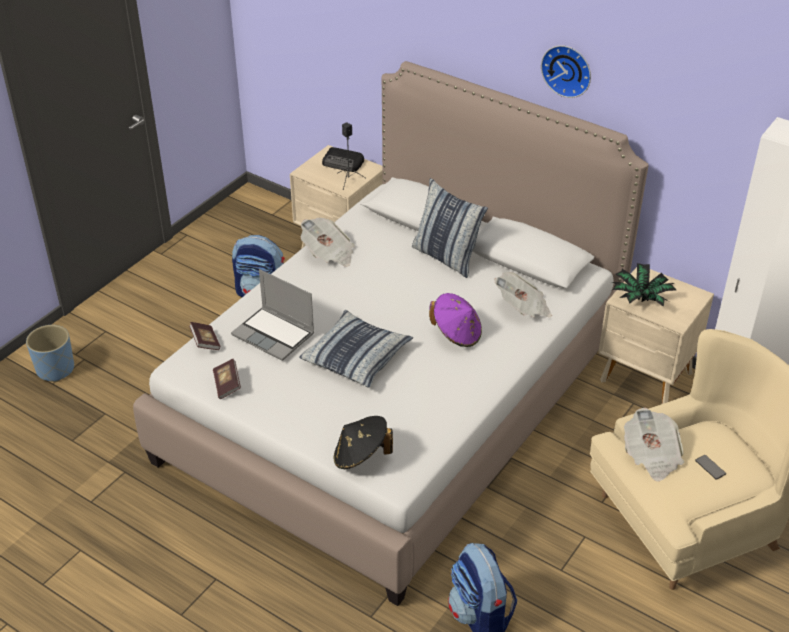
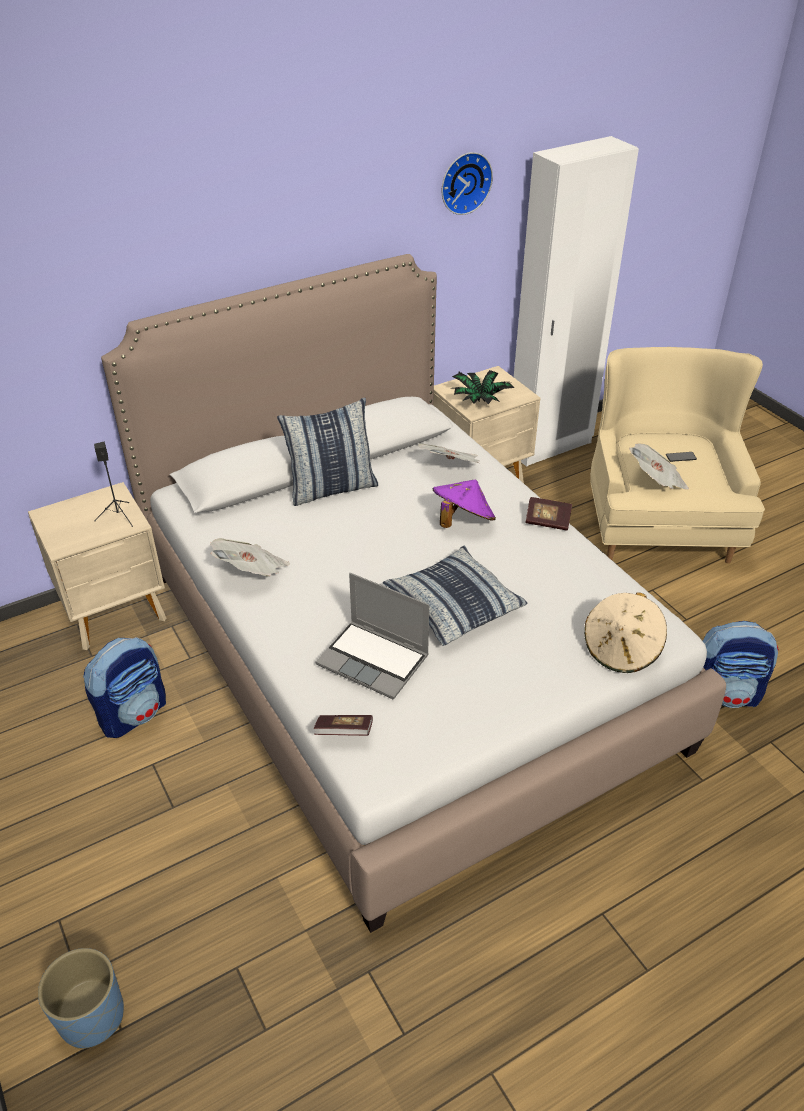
camera: 65 degrees left, 0 degrees up
(227, 385) = (439, 734): book -> book (547, 521)
(274, 335) = (375, 660): laptop -> laptop turned 60 degrees clockwise
(343, 163) = (80, 510): radio -> none
(361, 456) = (621, 649): black hat -> beige hat
(567, 69) = (322, 220): wall clock -> wall clock (464, 182)

